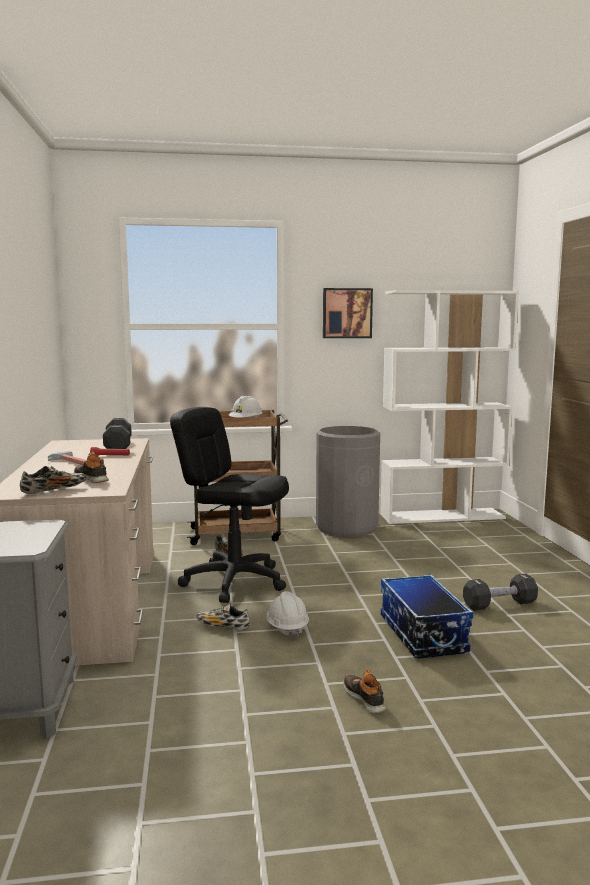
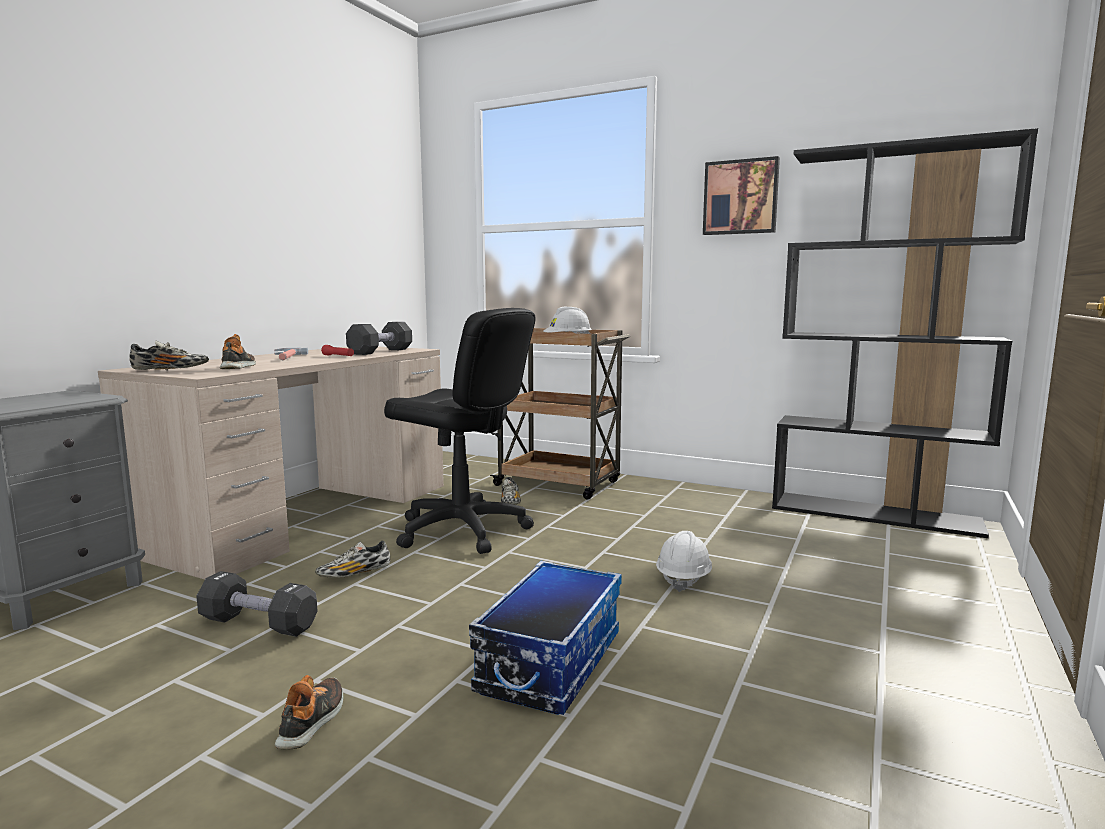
camera: 35 degrees right, 0 degrees up
(222, 627) = (354, 574): shoe -> shoe turned 90 degrees counterclockwise
(234, 581) = (462, 530): black office chair -> black office chair turned 150 degrees clockwise
(287, 628) = (410, 597): white hard hat -> white hard hat (683, 578)
(347, 527) = (704, 501): grey trash can -> none
(442, 516) = (875, 514): white bookcase -> black bookcase
(499, 604) = (751, 660): black dumbbell -> black dumbbell (258, 623)

